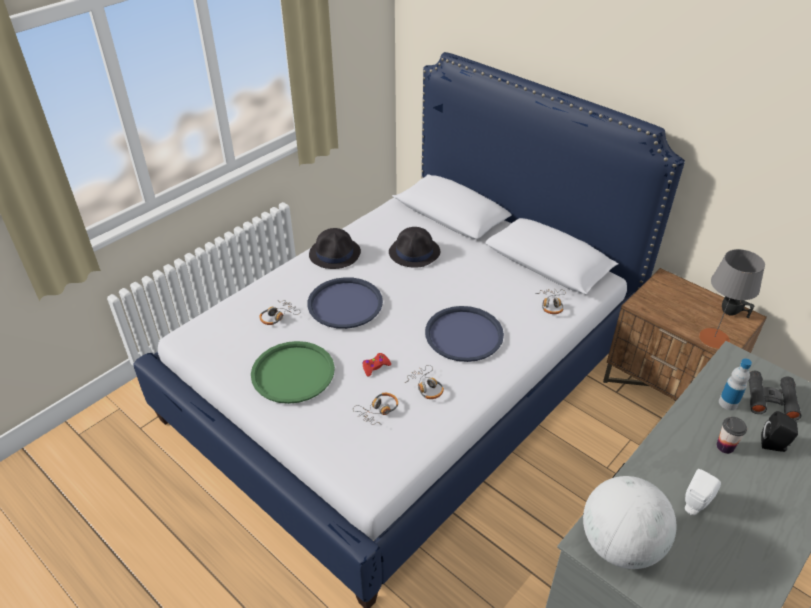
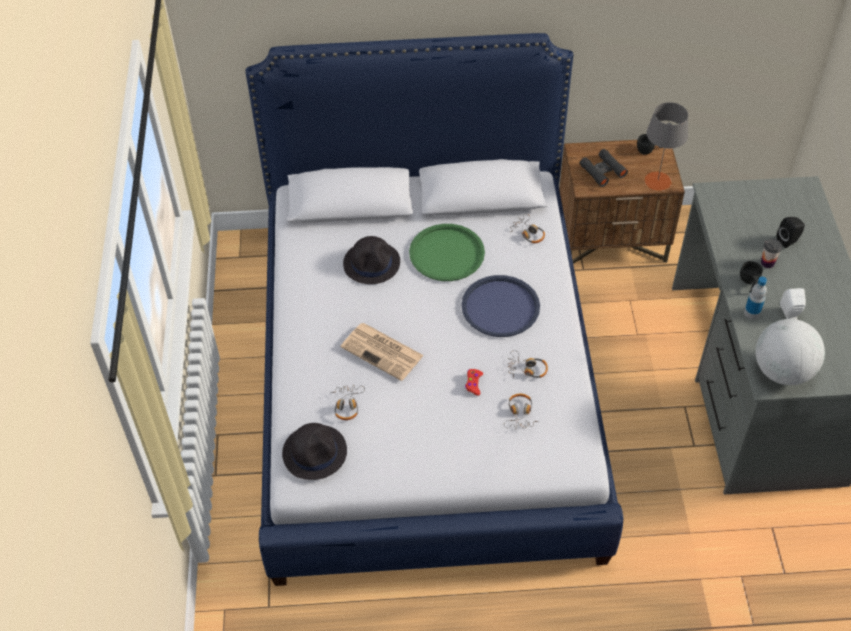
camera: 45 degrees left, 10 degrees up
(293, 373) = (424, 438): green tray -> green tray (446, 253)
(335, 253) = (309, 314): black hat -> black hat (315, 452)
(345, 304) = (383, 352): blue tray -> newspaper
(682, 448) = (749, 283): none -> black cup
(728, 403) = (740, 230): bottle -> bottle (751, 313)
(770, 399) = (757, 209): black binoculars -> black binoculars (602, 171)

